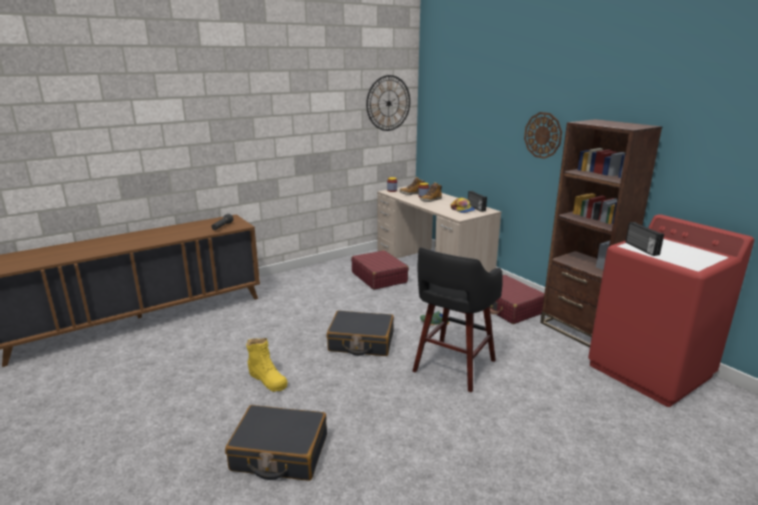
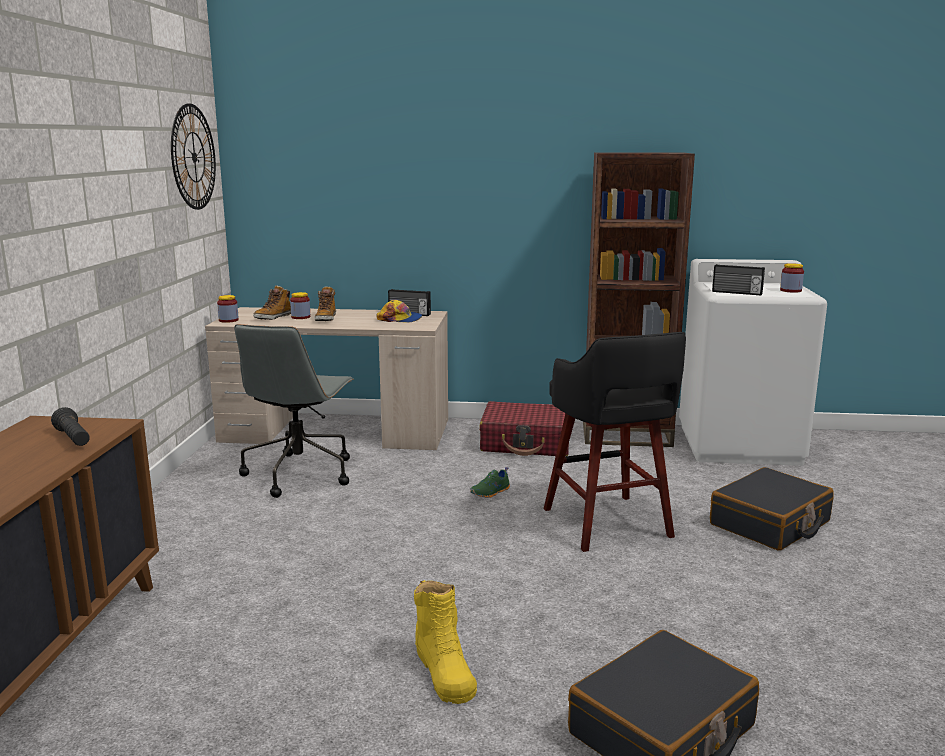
camera: 50 degrees left, 5 degrees down
(267, 379) = (444, 672): yellow boot -> yellow boot turned 75 degrees clockwise
(361, 342) = (458, 556): black suitcase -> black suitcase (770, 524)
(379, 277) = (299, 473): red suitcase -> grey office chair
(543, 135) = (506, 184): wall clock -> none
(650, 371) = (740, 444): red washing machine -> white washing machine
(698, 260) = (790, 290): none -> jar

